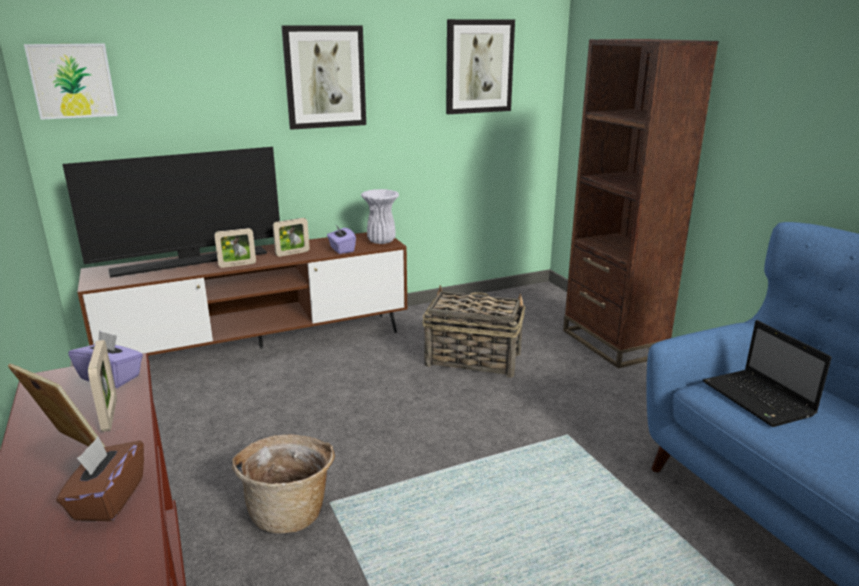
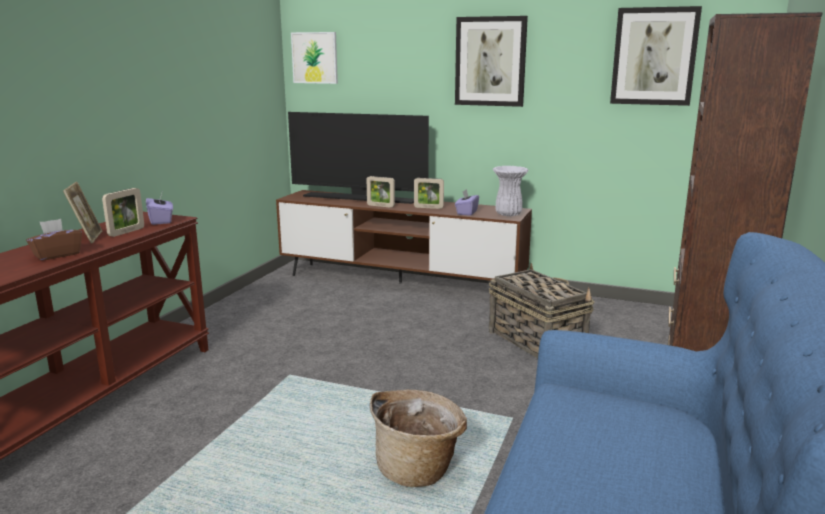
camera: 45 degrees right, 5 degrees down
(290, 511) = (265, 368): basket -> basket (418, 469)
(759, 400) = (597, 417): laptop -> none

